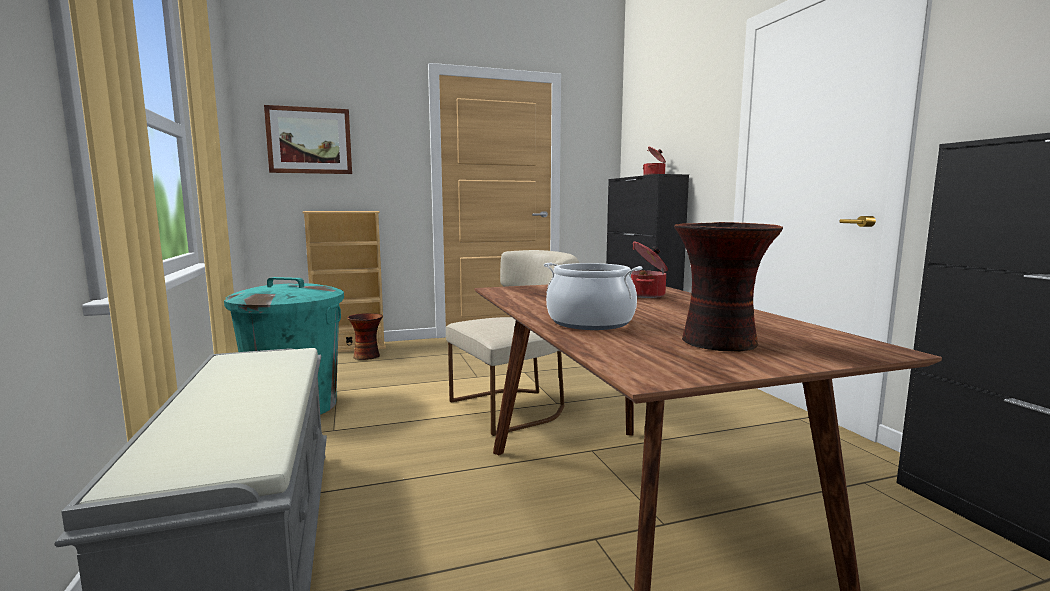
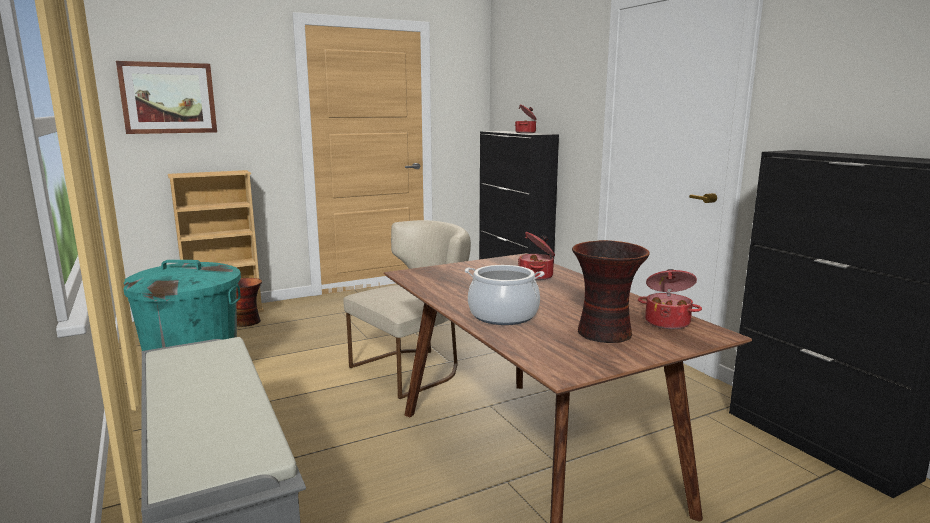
camera: 10 degrees left, 5 degrees up
(810, 336) = (667, 322): none -> cooking pot

